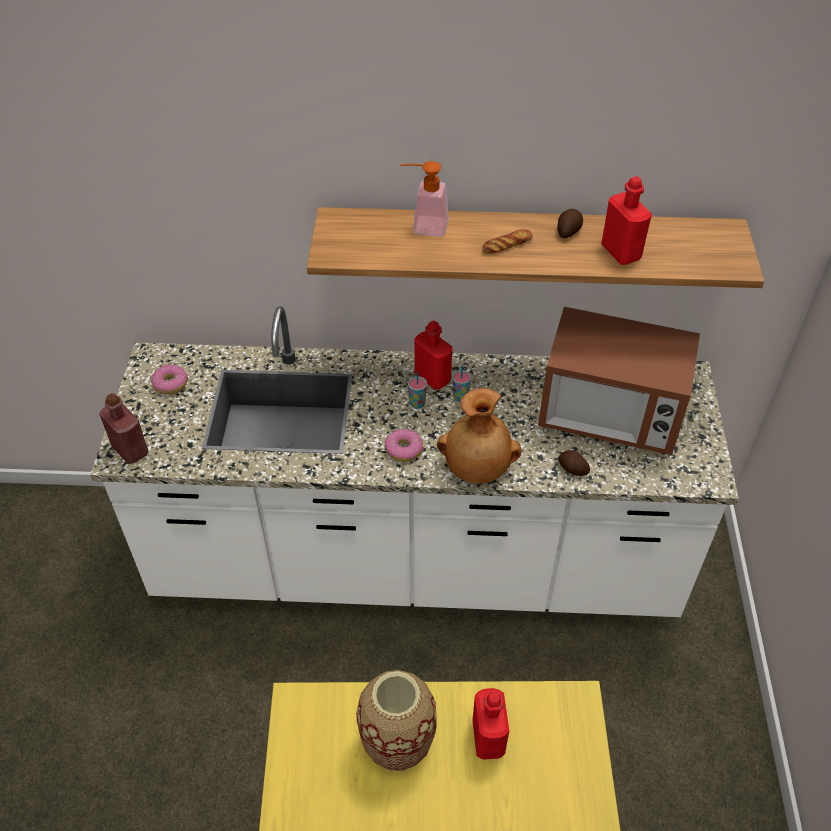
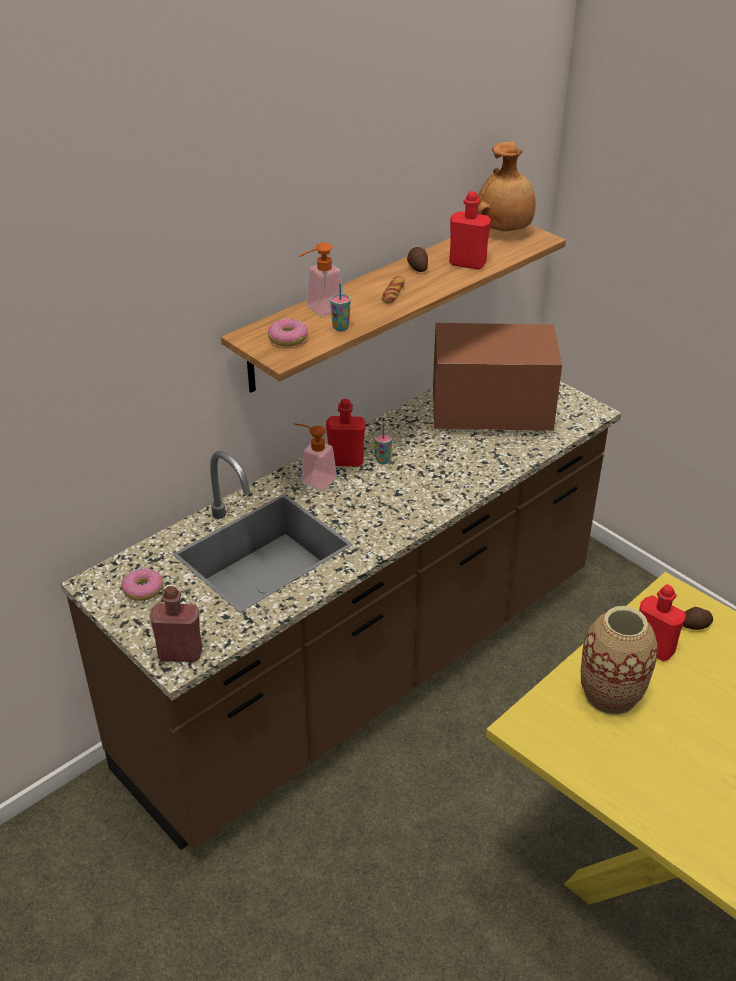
camera: 45 degrees left, 10 degrees down
(388, 377) = (313, 479): none -> soap dispenser
(403, 450) = (392, 514): donut -> donut (288, 339)
(415, 565) = (367, 671): white counter -> brown counter
(417, 404) = (359, 482): cup -> cup (340, 327)
(477, 469) = (456, 494): brown vase -> brown vase (504, 230)
(572, 469) = (513, 456): potato -> potato (695, 626)
(609, 416) = (490, 414): microwave -> microwave turned 150 degrees counterclockwise

